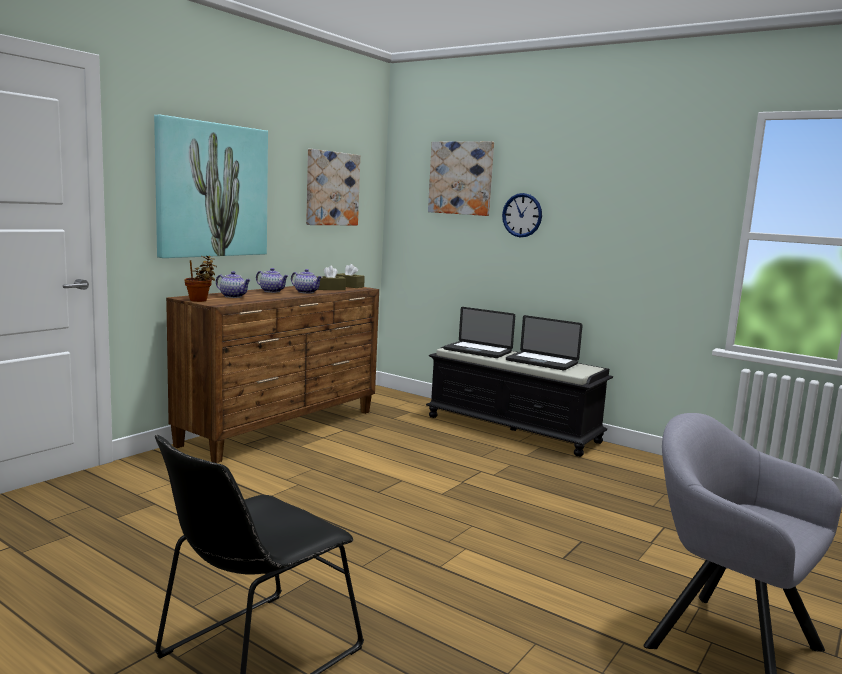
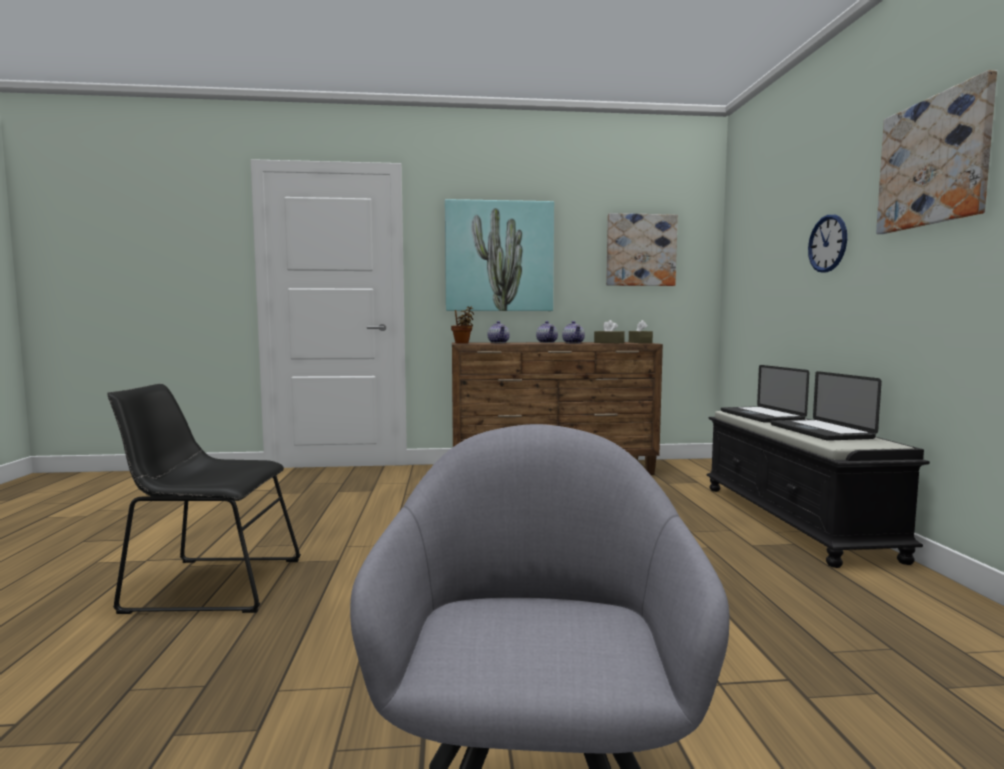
camera: 50 degrees right, 5 degrees down
(461, 178) = (775, 216): picture -> picture (934, 161)

